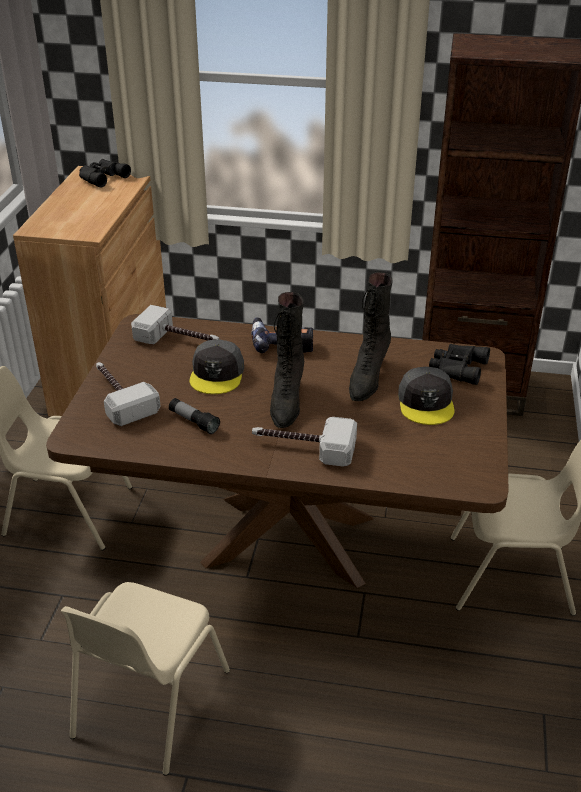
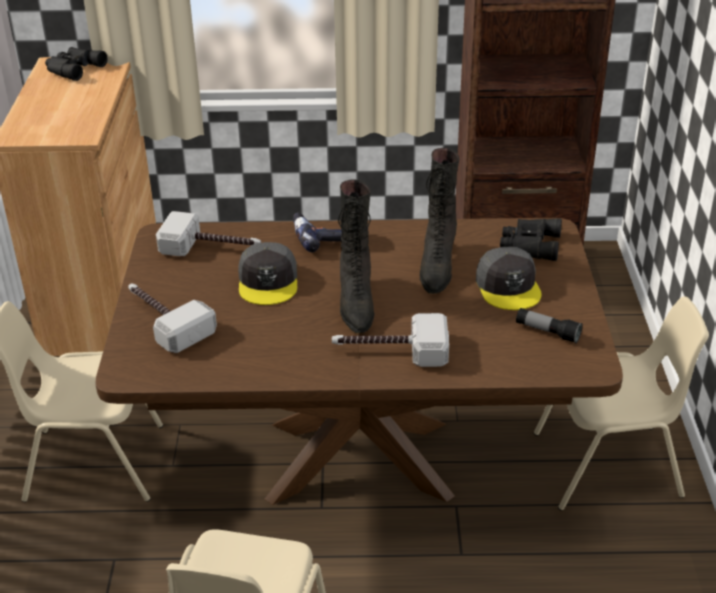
camera: 10 degrees left, 0 degrees up
(193, 422) = (259, 338): flashlight -> flashlight (547, 332)

